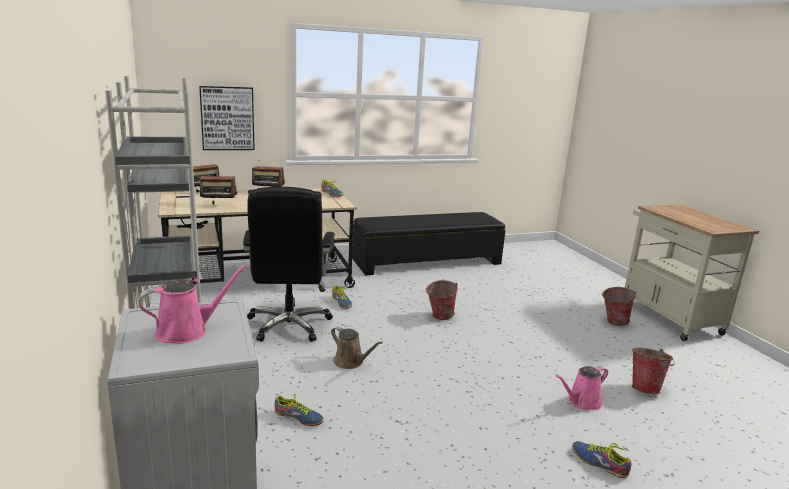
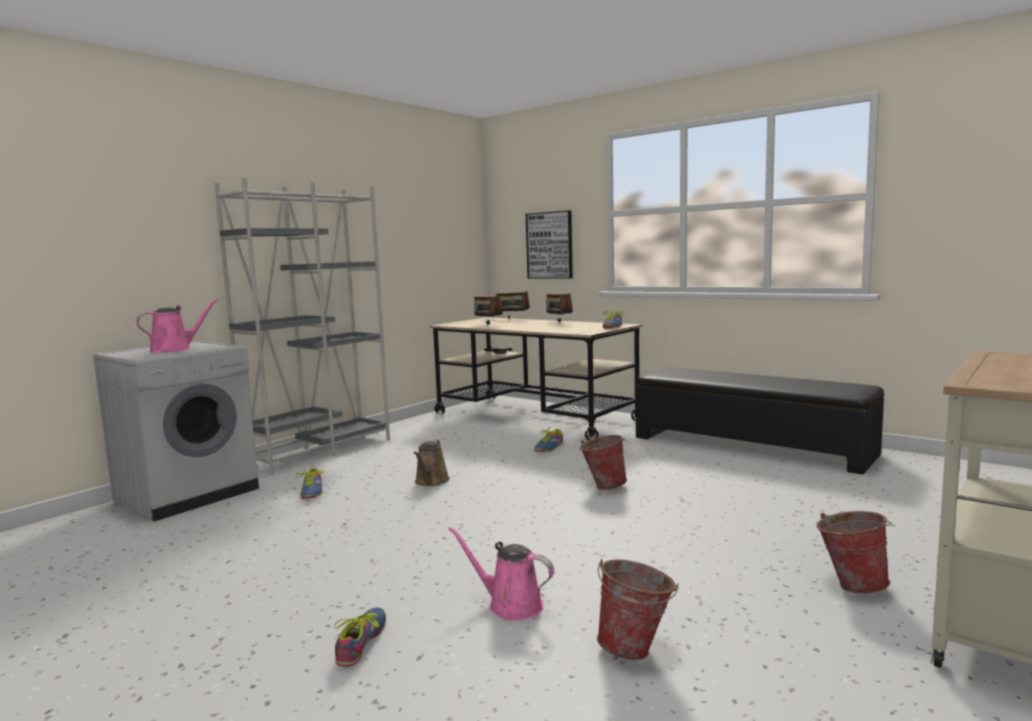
camera: 60 degrees right, 10 degrees down
(187, 331) = (175, 349): pink watering can -> pink watering can turned 75 degrees counterclockwise
(289, 323) = (470, 446): black office chair -> none

